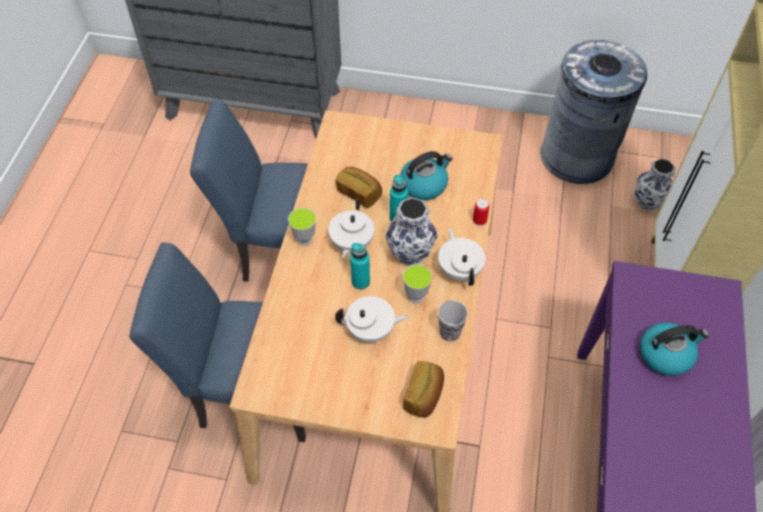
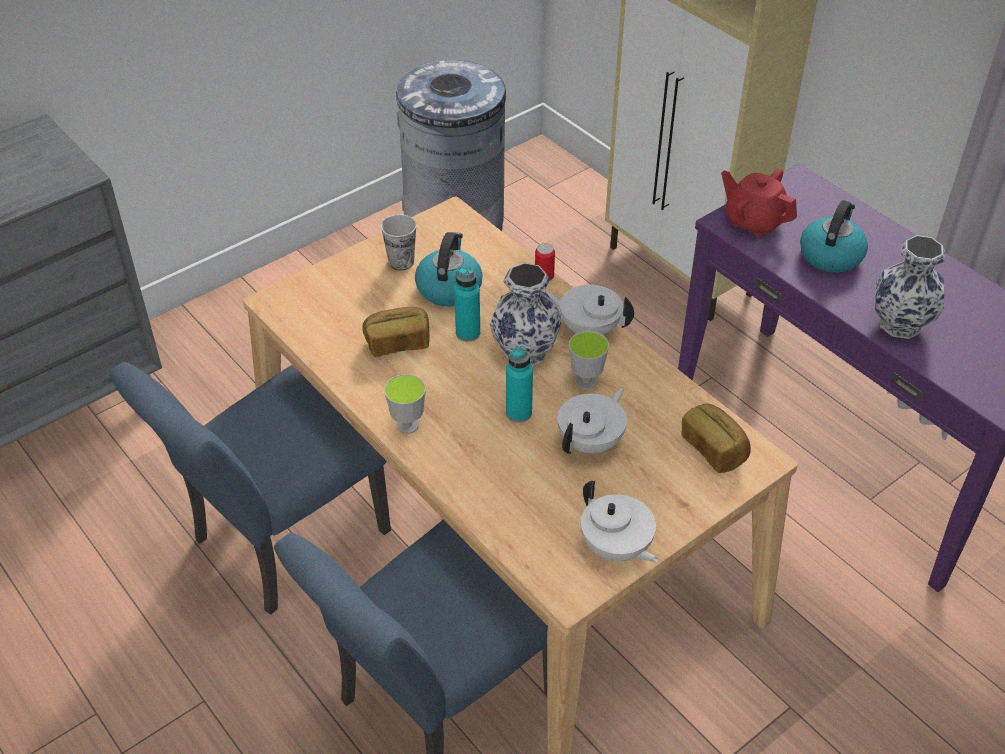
camera: 50 degrees left, 10 degrees down
(351, 243) = (458, 390): white teapot -> white teapot (616, 548)
(450, 332) = (657, 383): cup -> cup (401, 262)
(648, 201) = (565, 218): vase -> vase (899, 323)
(649, 291) = (754, 221): none -> red teapot

